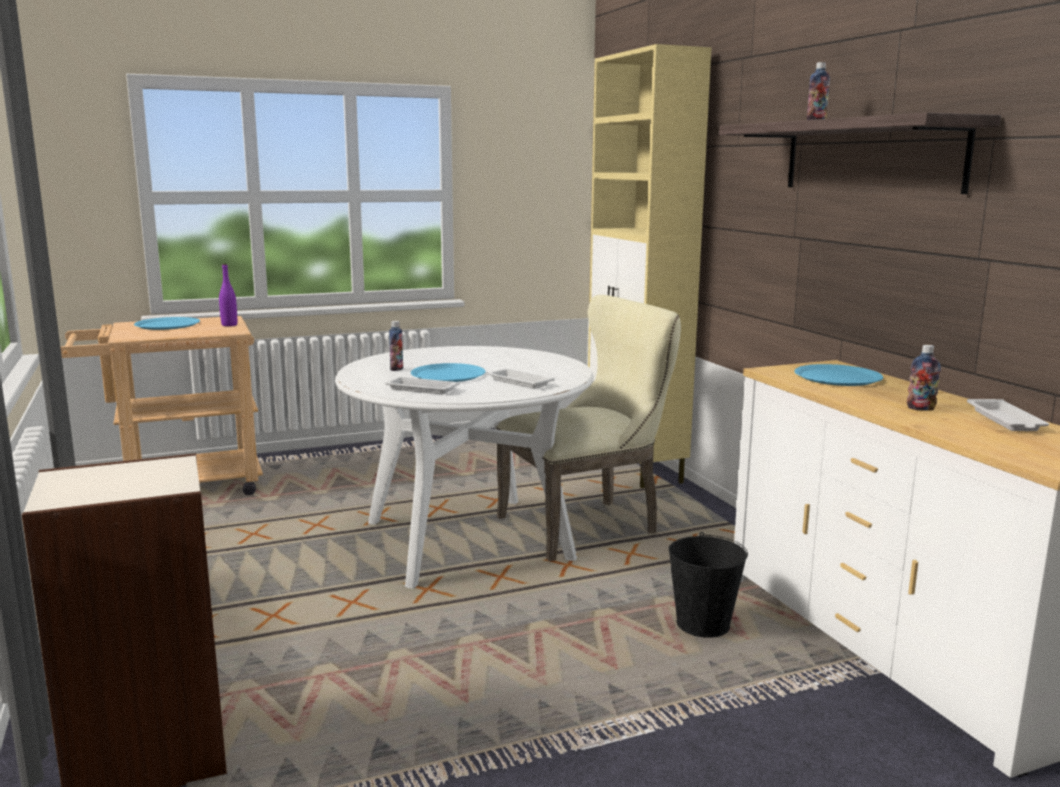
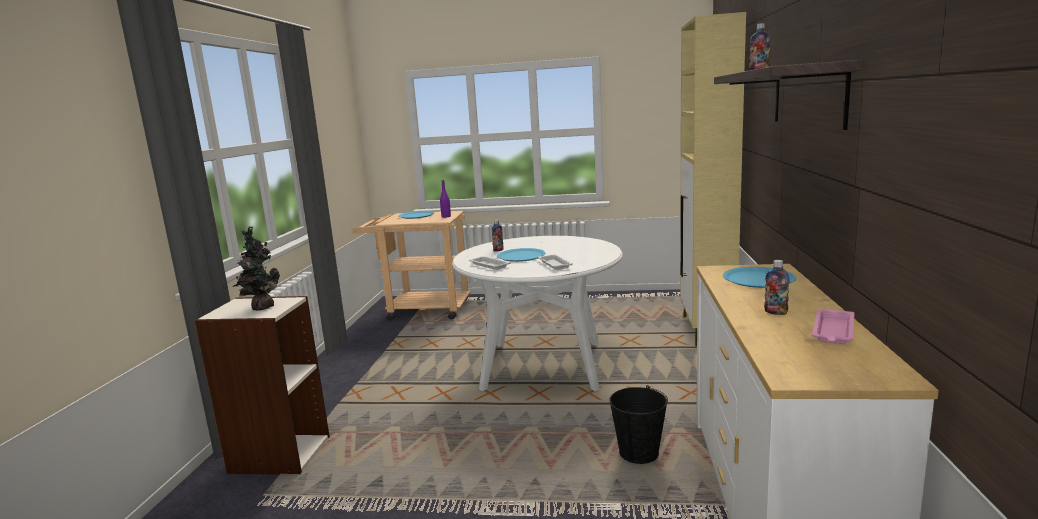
camera: 30 degrees right, 0 degrees up
(136, 479) = (261, 307): none -> potted plant
(588, 525) = (630, 368): beige chair -> none
(1006, 420) = (833, 331): white tray -> pink tray

